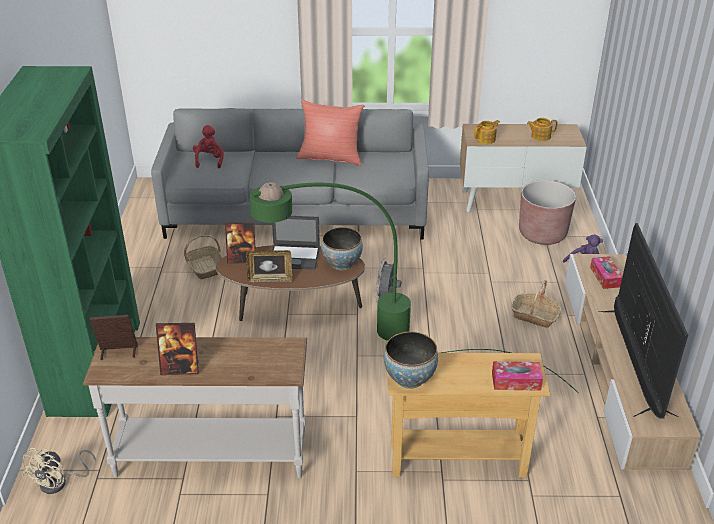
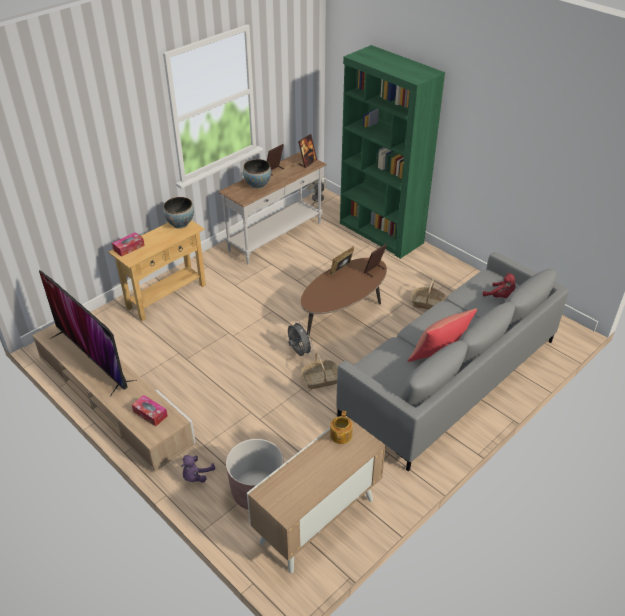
camera: 135 degrees right, 5 degrees up
(295, 257) = (350, 289): laptop -> none
(342, 264) = (319, 302): bowl -> bowl (257, 185)
(368, 355) = (266, 315): green floor lamp -> none
(534, 316) = (196, 403): basket -> basket (320, 379)
(540, 136) = (301, 477): teapot -> none

